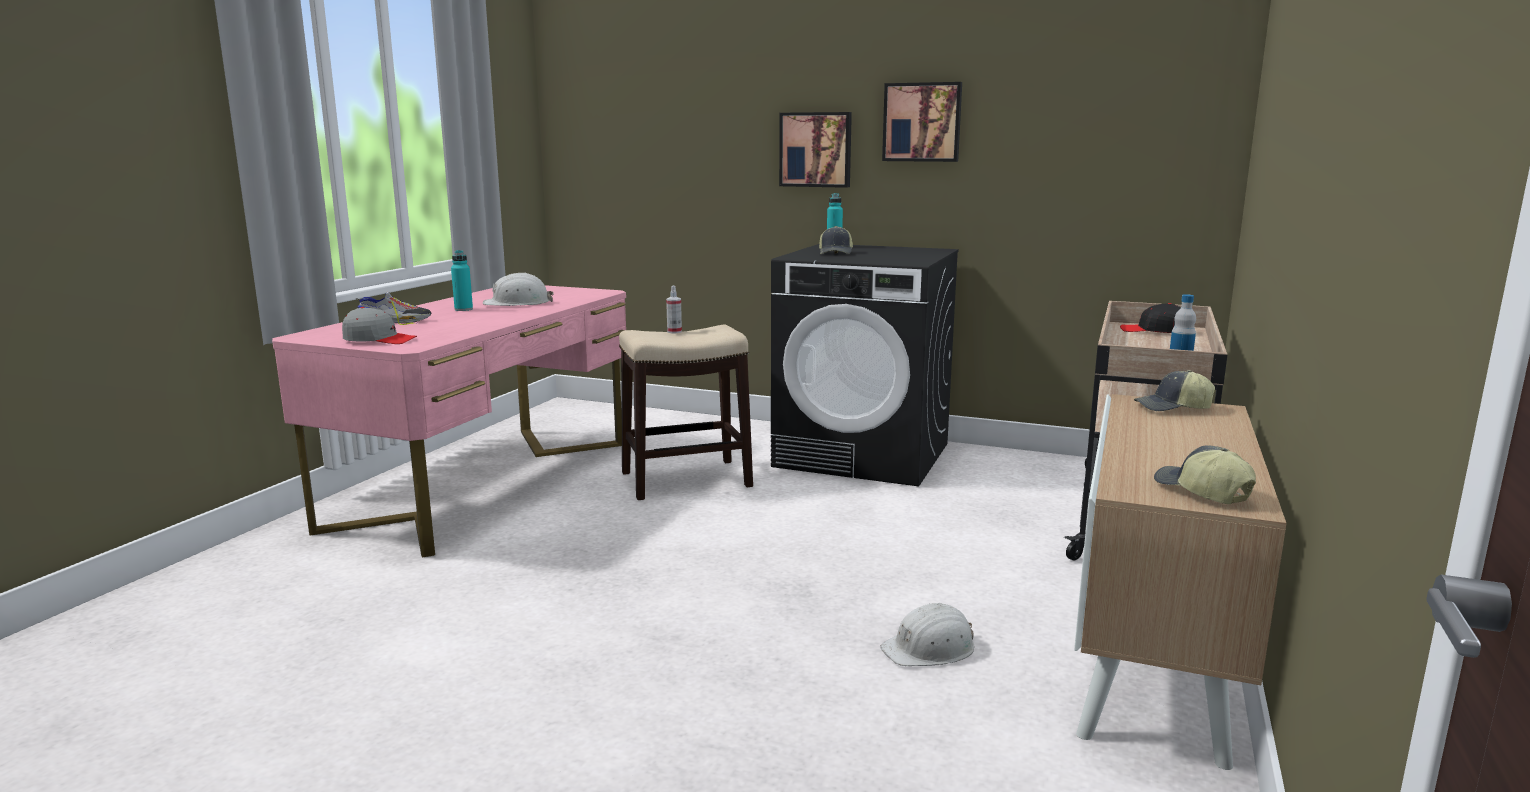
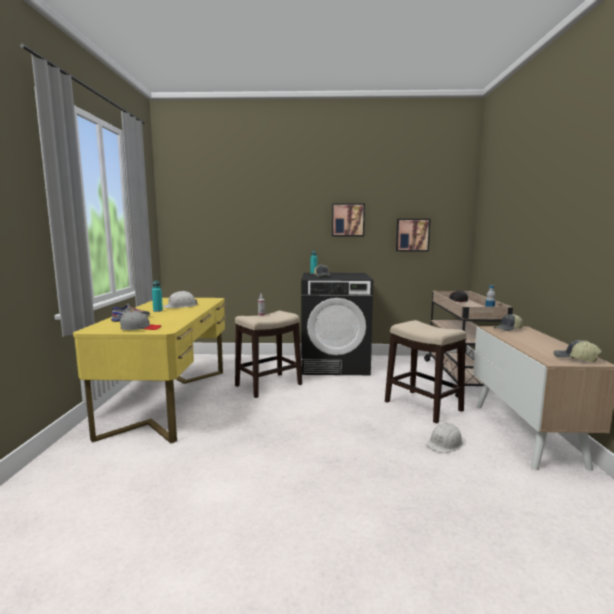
camera: 20 degrees left, 5 degrees down
(486, 483) = (169, 400): pink desk -> yellow desk
(816, 149) = (300, 231): picture -> picture (412, 235)
(968, 567) = (423, 406): none -> stool

